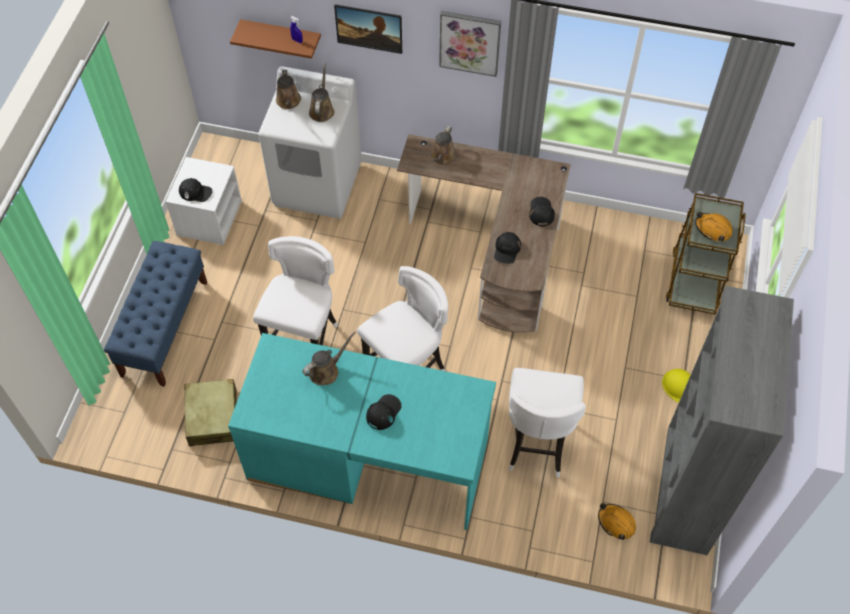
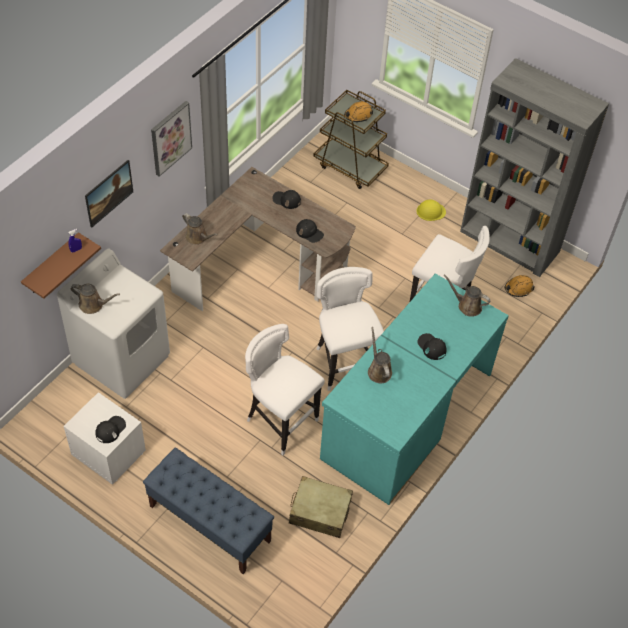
camera: 70 degrees left, 5 degrees down
(322, 110) = (117, 285): brown watering can -> brown watering can (467, 306)

